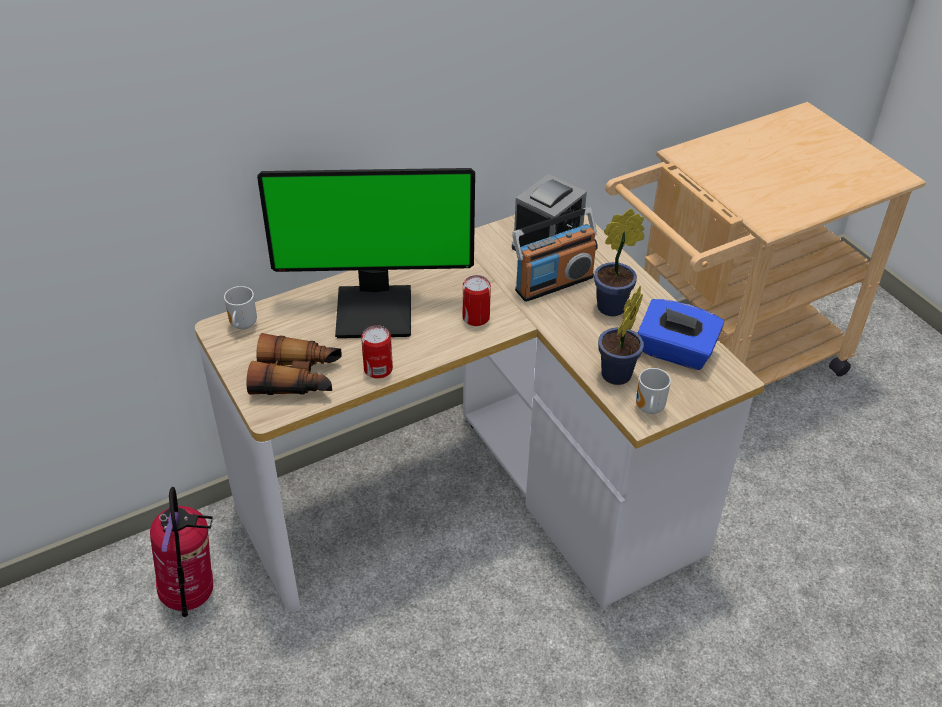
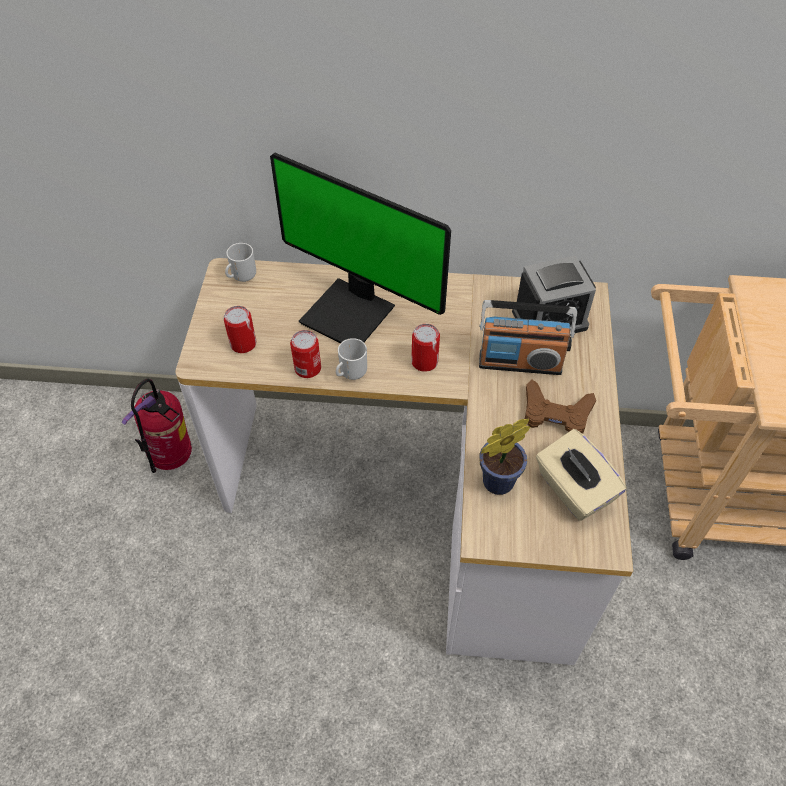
camera: 35 degrees right, 10 degrees up
(297, 378) = (243, 344): binoculars -> can
(615, 306) = (556, 413): potted plant -> brown game controller
(648, 409) = (497, 532): mug -> mug (351, 373)
(675, 352) = (573, 489): blue tissue box -> beige tissue box

